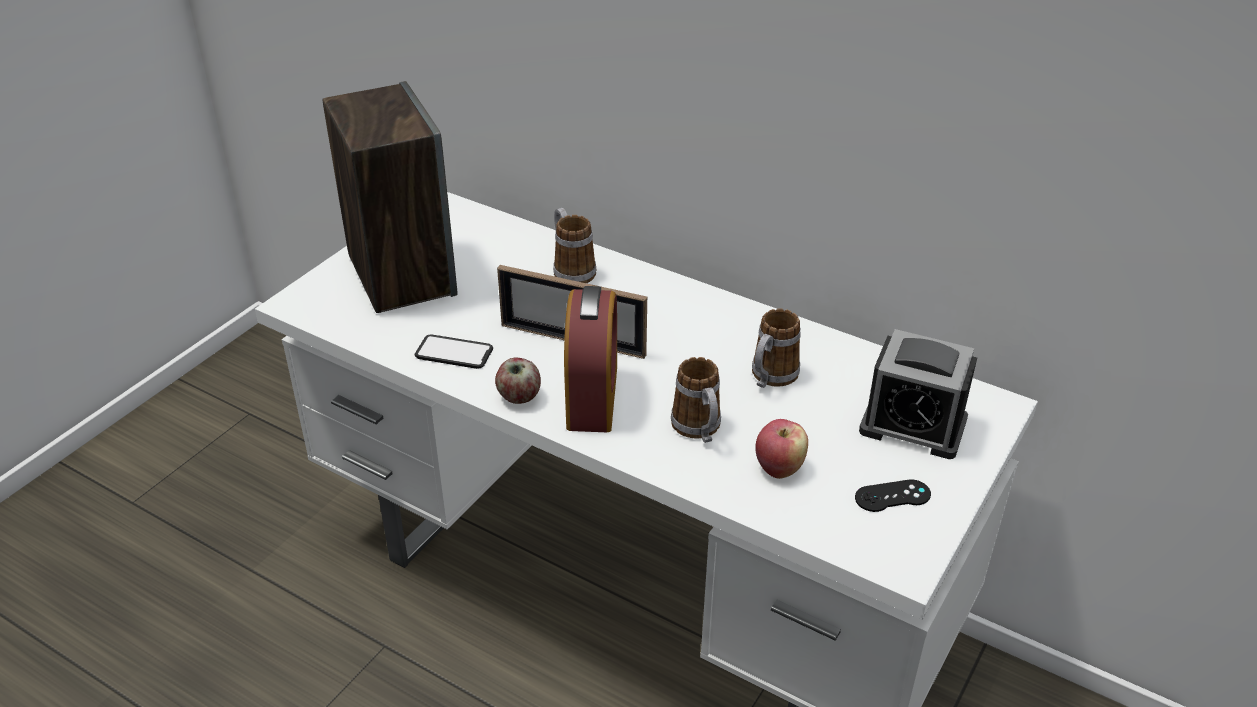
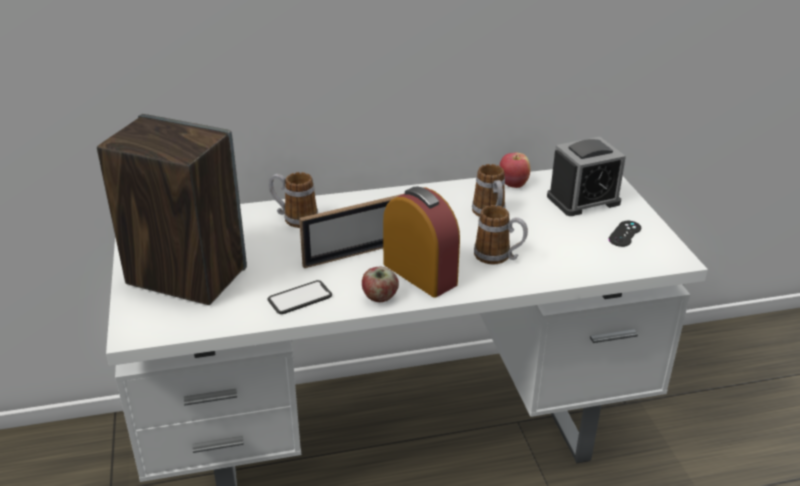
camera: 45 degrees left, 5 degrees down
(779, 468) = (561, 251): apple -> apple (513, 184)

